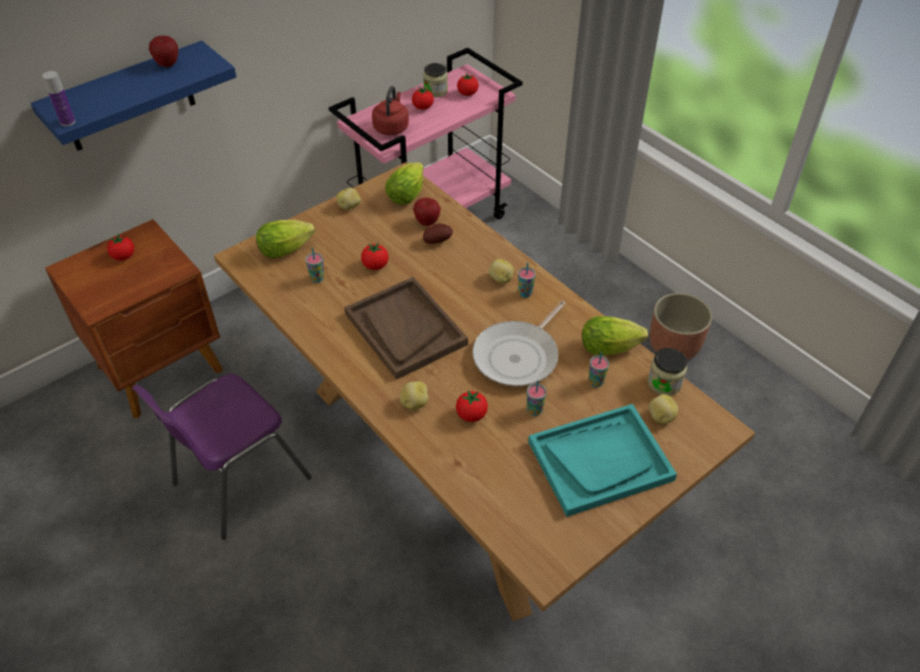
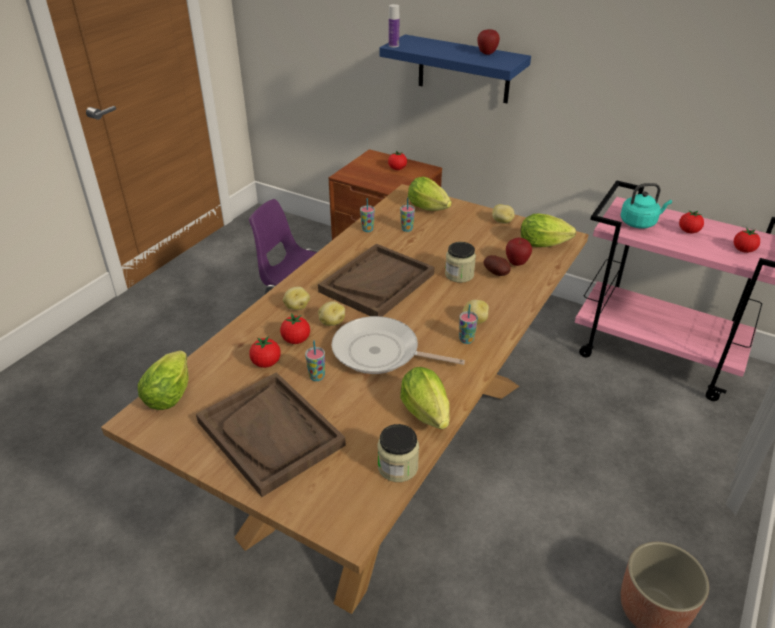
camera: 70 degrees right, 10 degrees down
(375, 266) = (441, 251): tomato -> tomato (266, 363)
(391, 127) = (640, 223): red kettle -> turquoise kettle
(435, 91) = (722, 232): jar -> jar (459, 274)
(513, 535) = (171, 392): none -> lettuce
(596, 382) = (372, 412): cup -> cup (367, 229)
(600, 460) = (270, 433): turquoise tray -> brown tray
(660, 417) = (346, 471): potato -> potato (331, 322)

